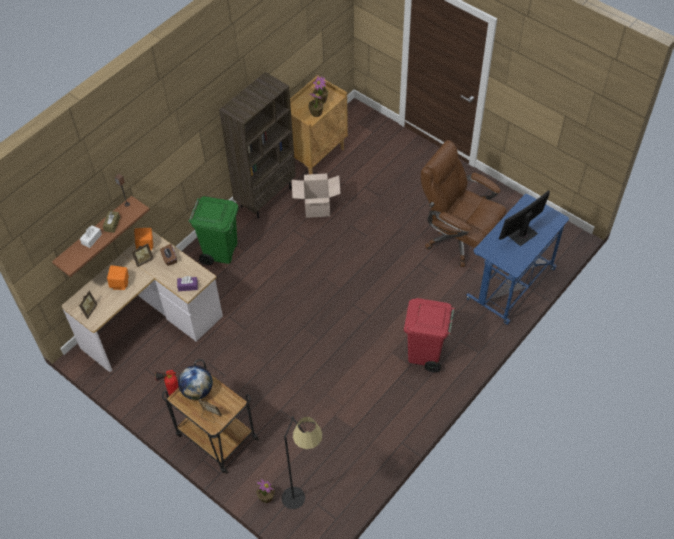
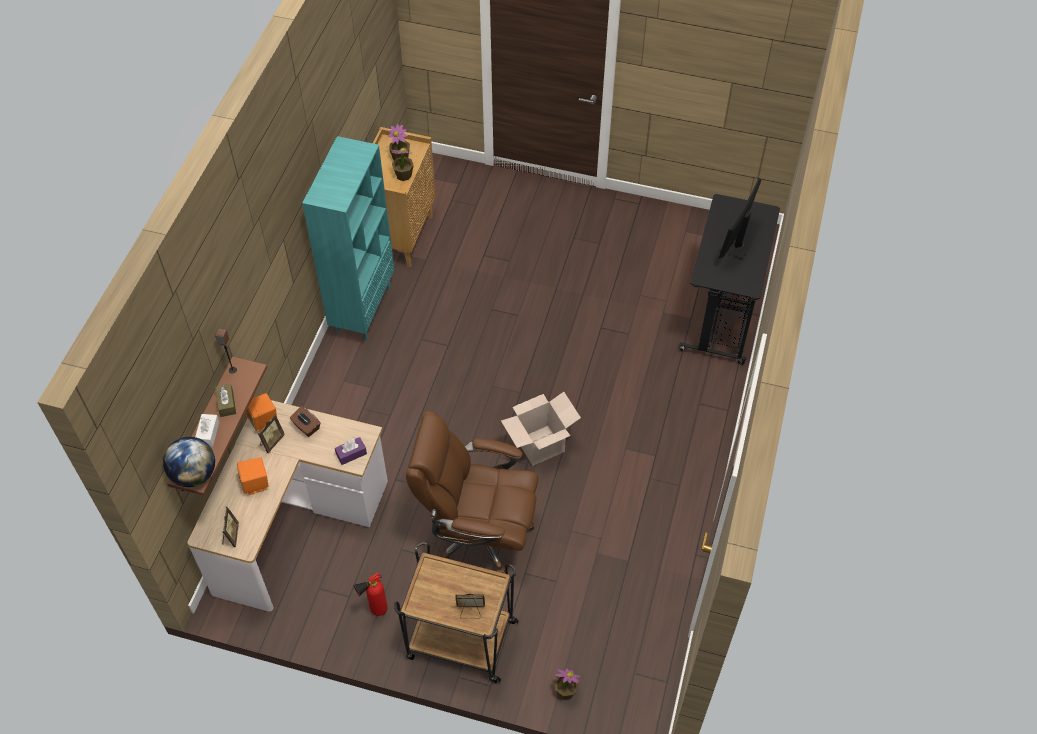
camera: 25 degrees left, 0 degrees up
(197, 390) = (435, 585): globe -> globe (194, 474)
(220, 251) = (339, 399): green trash can -> none
(265, 197) = (363, 309): brown bookcase -> turquoise bookcase
(304, 498) = (614, 672): black floor lamp -> none
(317, 208) = (437, 301): cardboard box -> cardboard box (540, 445)
(425, 354) = (666, 435): red trash can -> none
(458, 238) = (631, 281): brown office chair -> brown office chair (479, 533)
(510, 284) = (721, 315): blue desk -> black desk

